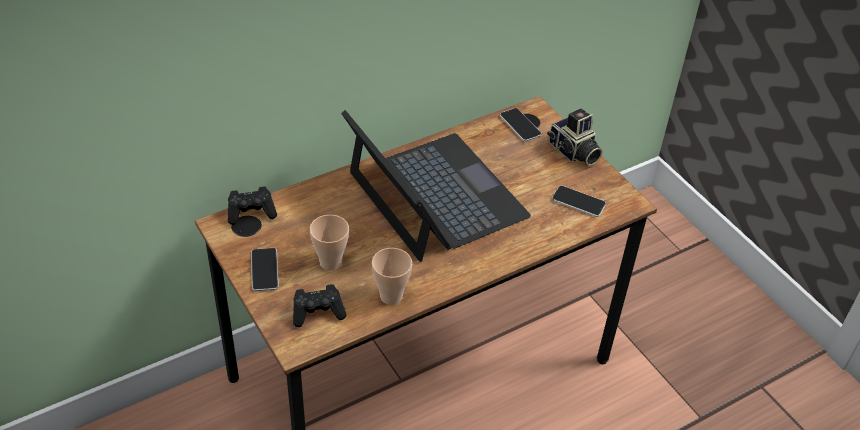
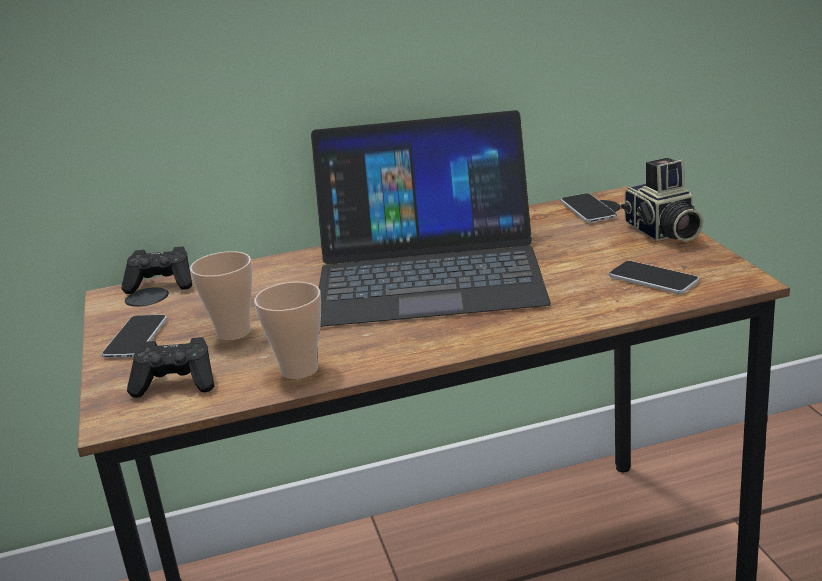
camera: 20 degrees right, 20 degrees down
(435, 196) = (428, 271): laptop -> laptop turned 105 degrees clockwise

